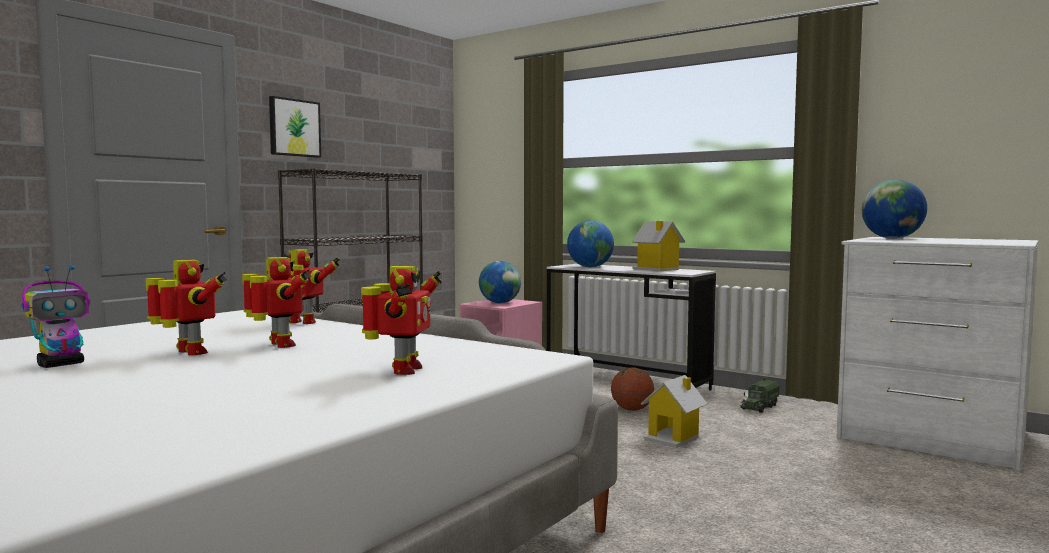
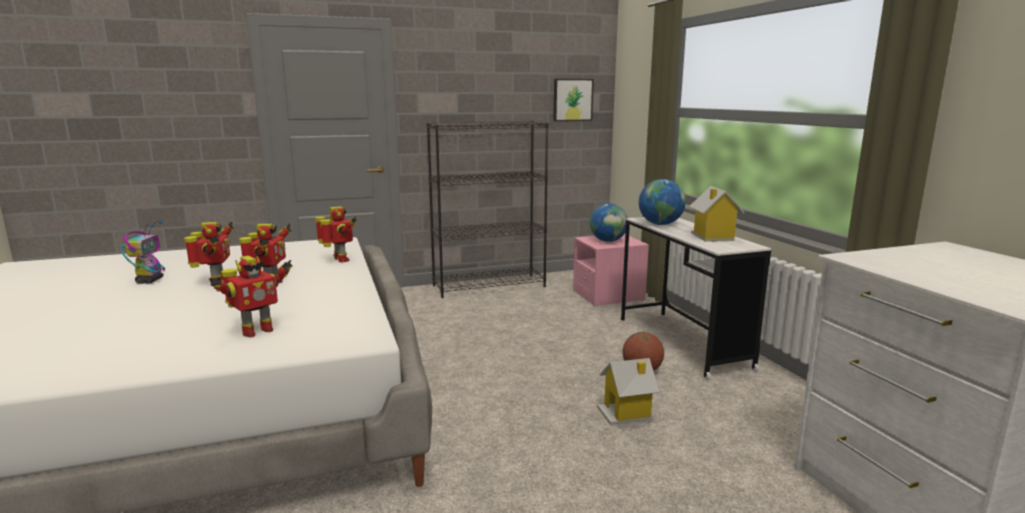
camera: 35 degrees right, 10 degrees up
(61, 364) = (150, 280): toy robot -> toy robot turned 75 degrees counterclockwise
(294, 128) = (444, 87): picture -> picture (572, 100)
(759, 407) = (775, 403): toy truck -> none
(892, 238) = (931, 255): globe -> none

